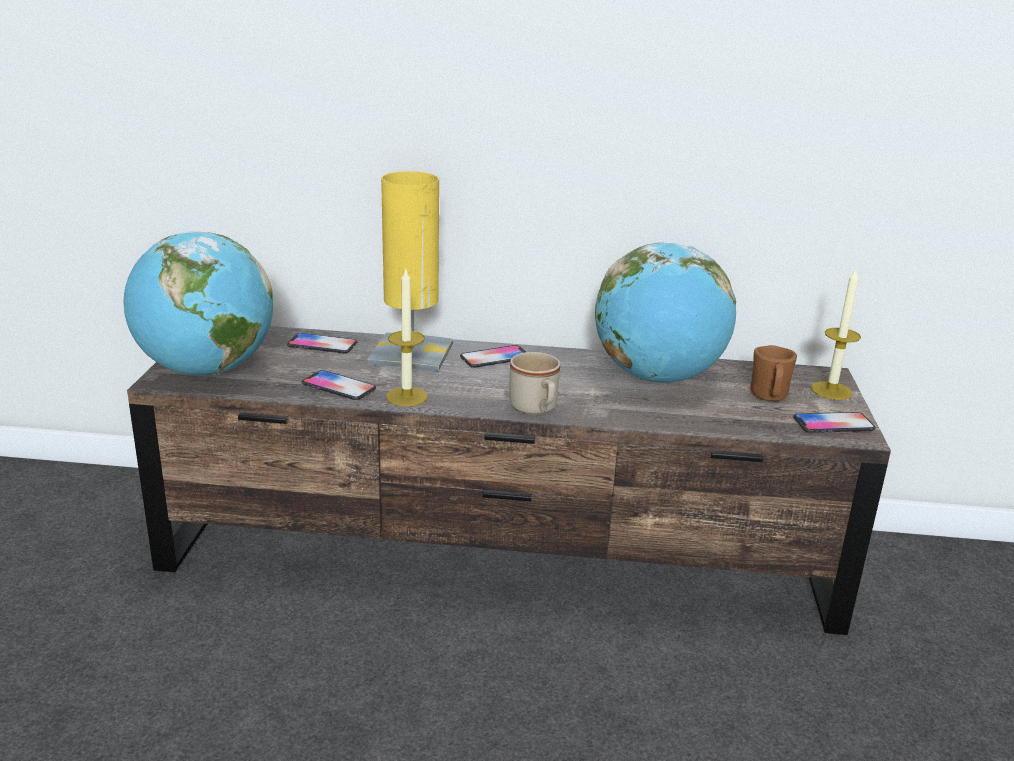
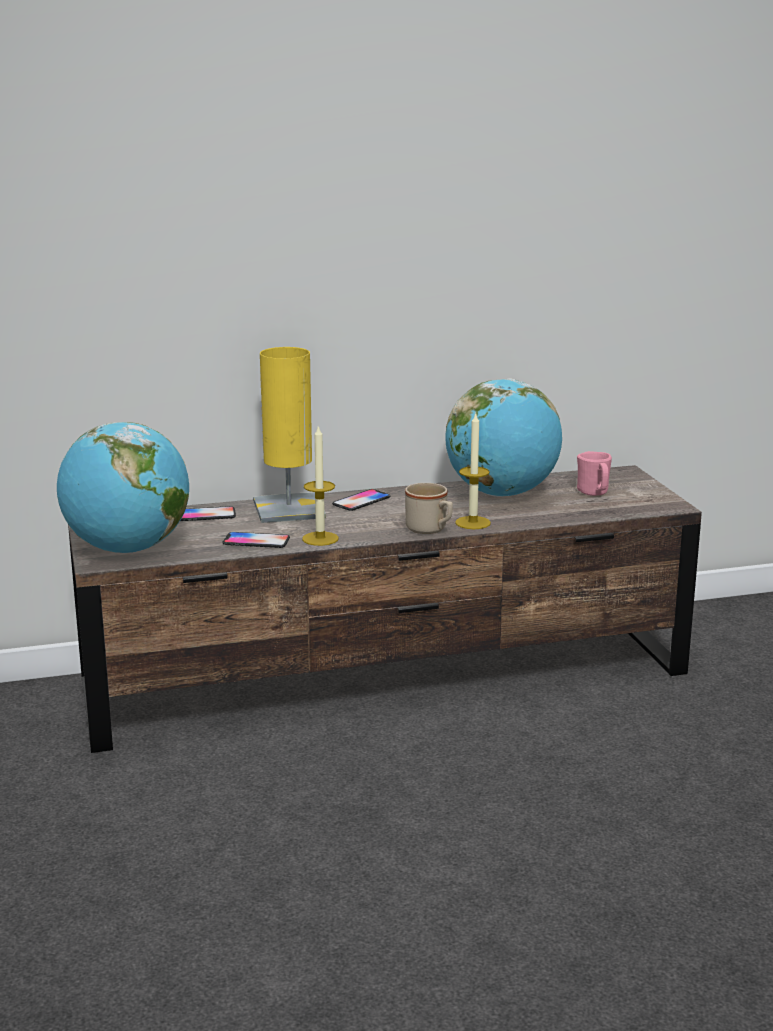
camera: 20 degrees left, 5 degrees down
(769, 397) = (594, 493): brown mug -> pink mug
(831, 390) = (635, 481): candle -> candle (473, 523)
(833, 424) = (652, 502): phone -> none

